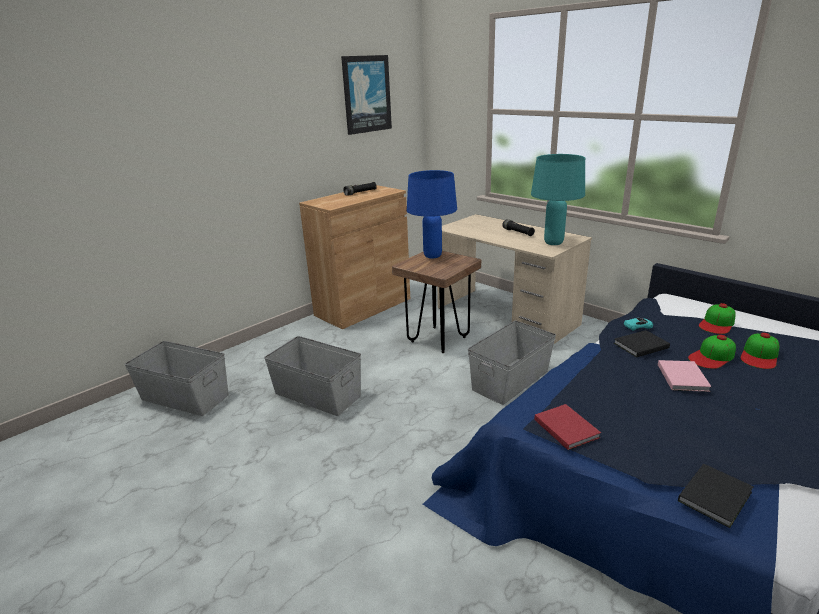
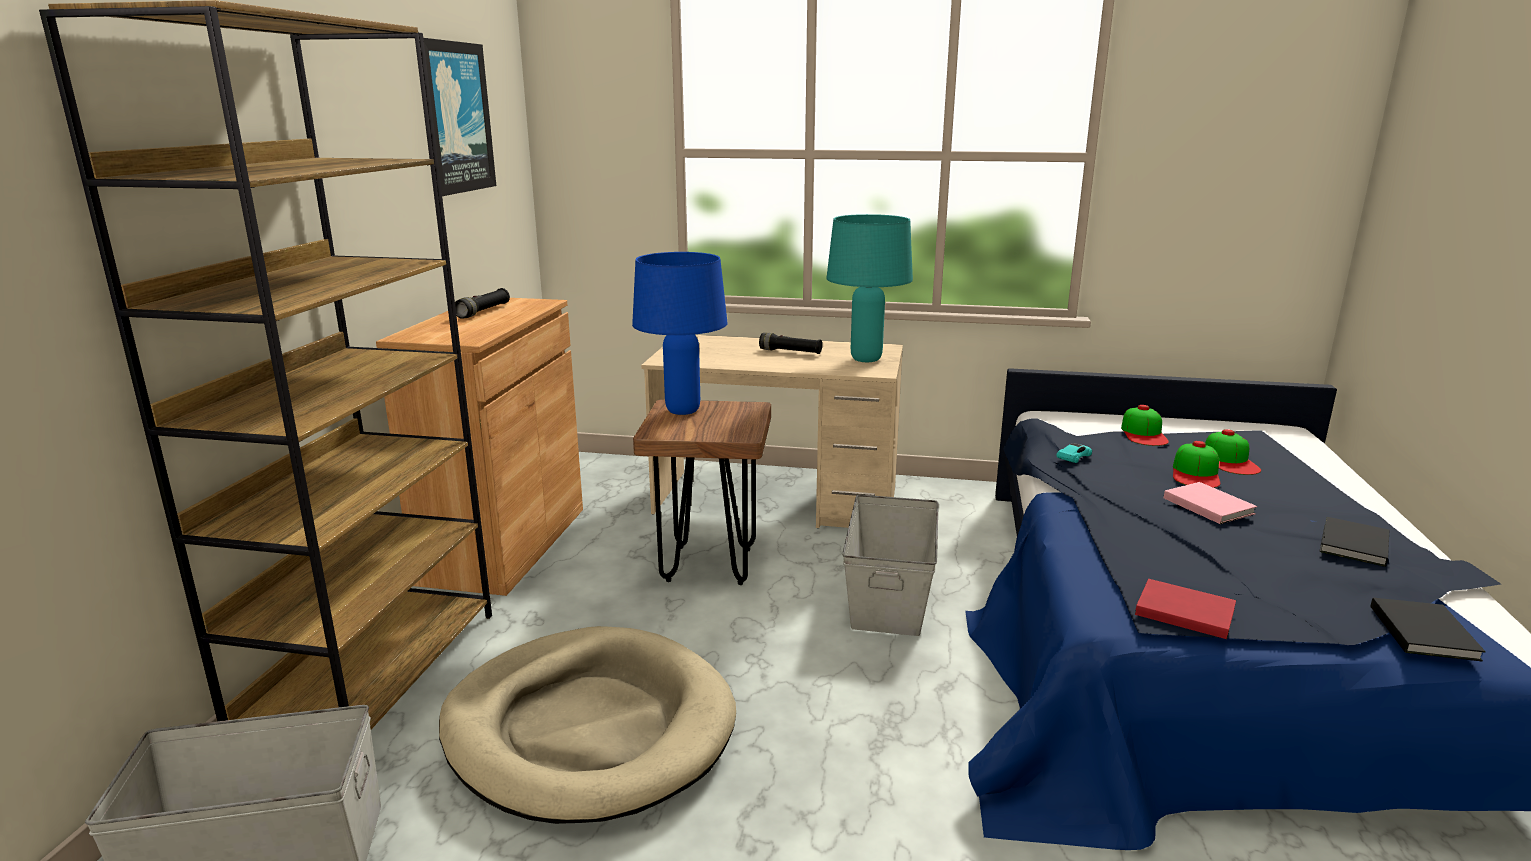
camera: 35 degrees left, 5 degrees down
(269, 347) = (373, 674): none -> brown bookcase
(317, 394) = (589, 729): grey storage box -> beige dog bed
(639, 345) = (1109, 480): black book -> black book (1352, 545)

